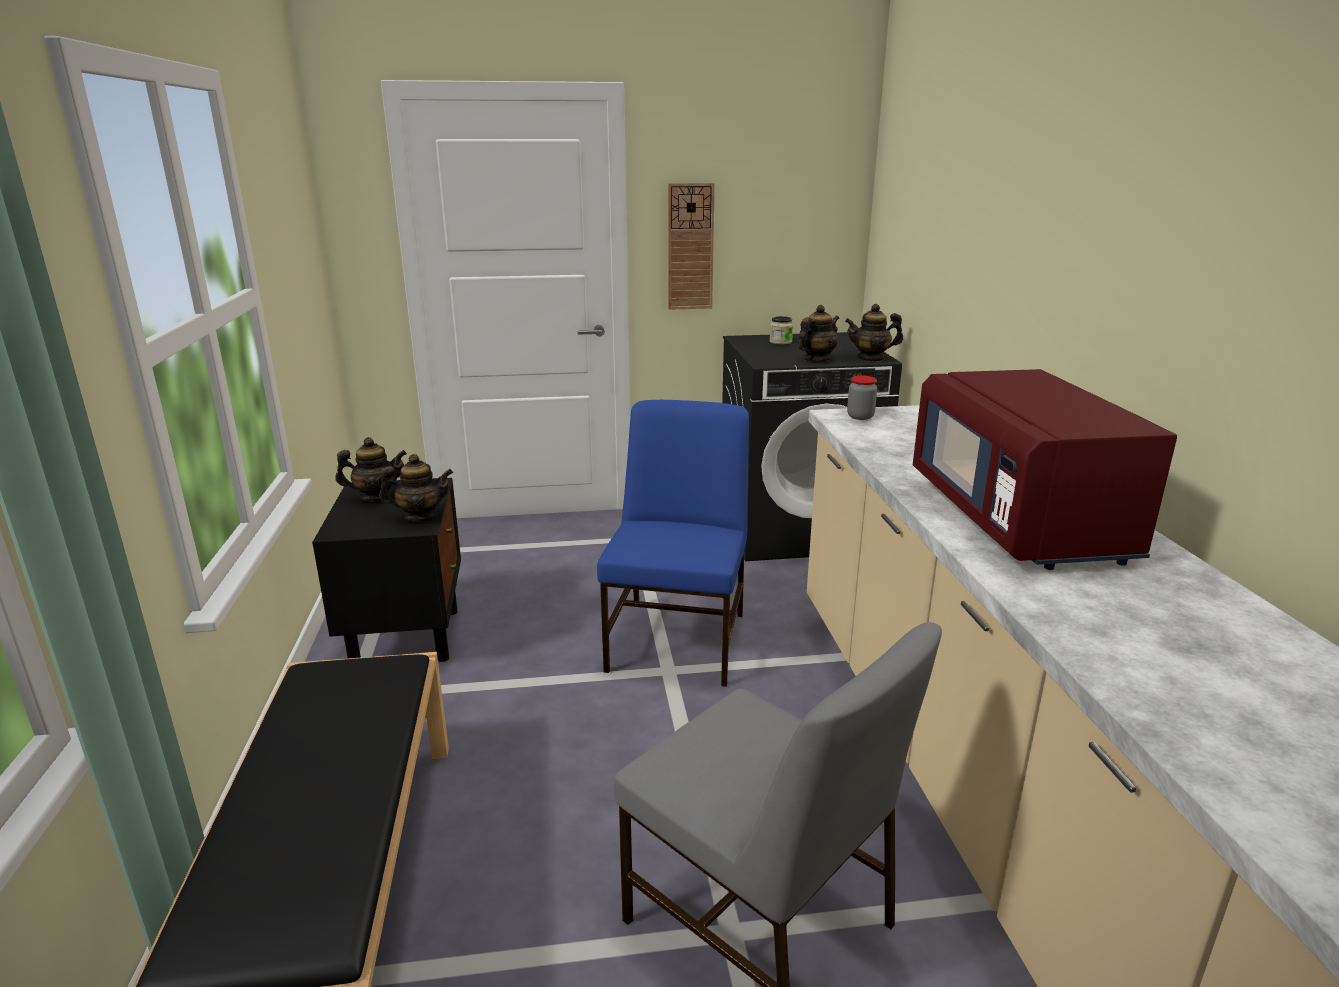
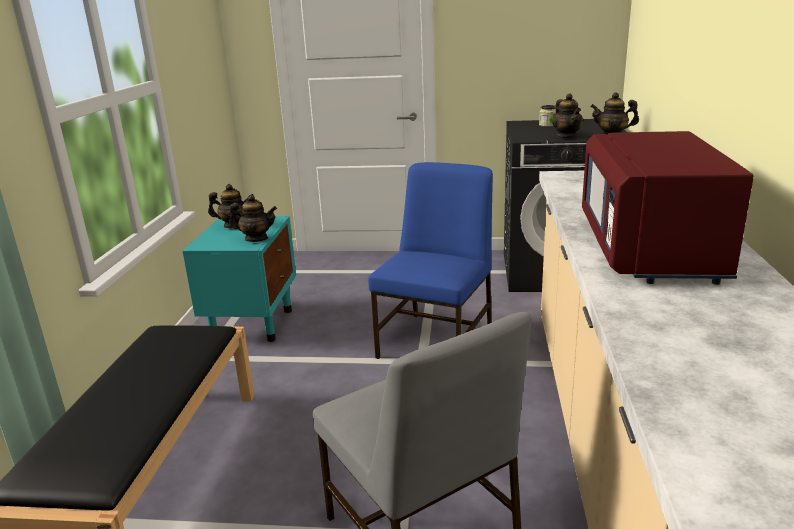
camera: 15 degrees right, 0 degrees up
(406, 636) = (253, 323): black nightstand -> turquoise nightstand
(690, 247) = (481, 53): wall clock -> none
(816, 360) = (566, 137): teapot -> teapot turned 105 degrees clockwise
(860, 416) = (576, 176): jar -> none

